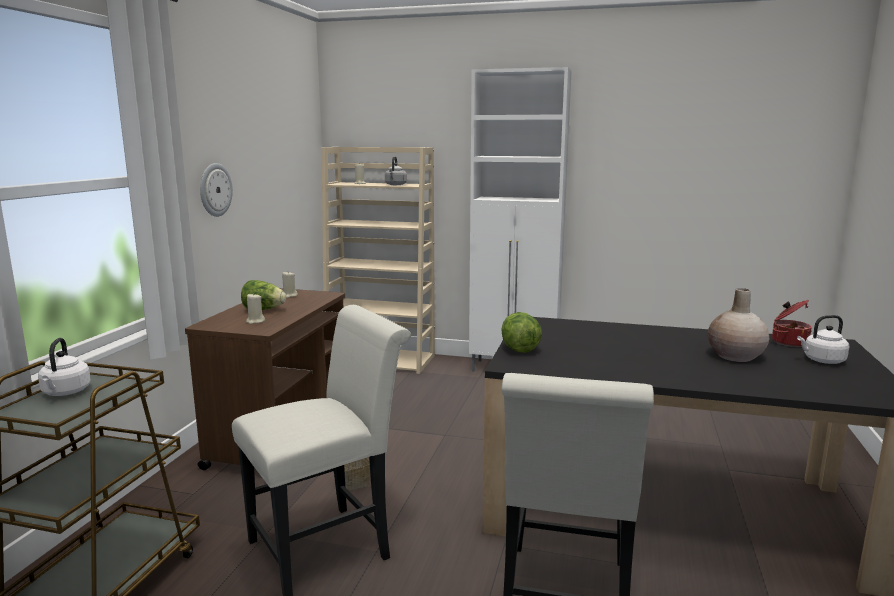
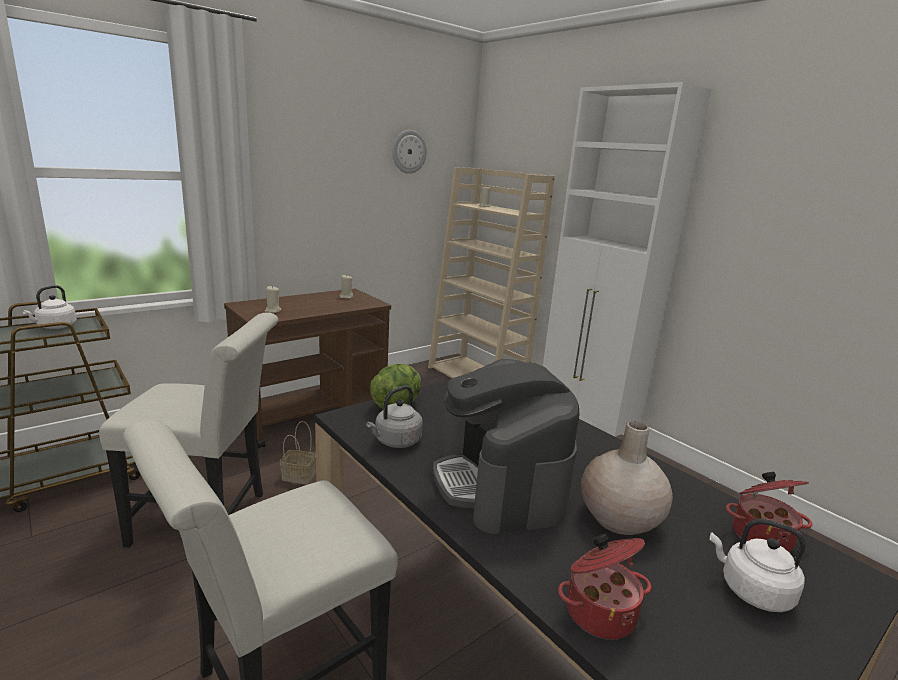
camera: 35 degrees right, 5 degrees up
(215, 190) = (307, 193): wall clock -> wall clock (408, 151)
(263, 310) = (301, 303): lettuce -> none
(395, 185) = (507, 211): grey kettle -> grey kettle (396, 441)
(660, 362) = (499, 482): none -> coffee machine
(797, 388) = (599, 611): none -> cooking pot

